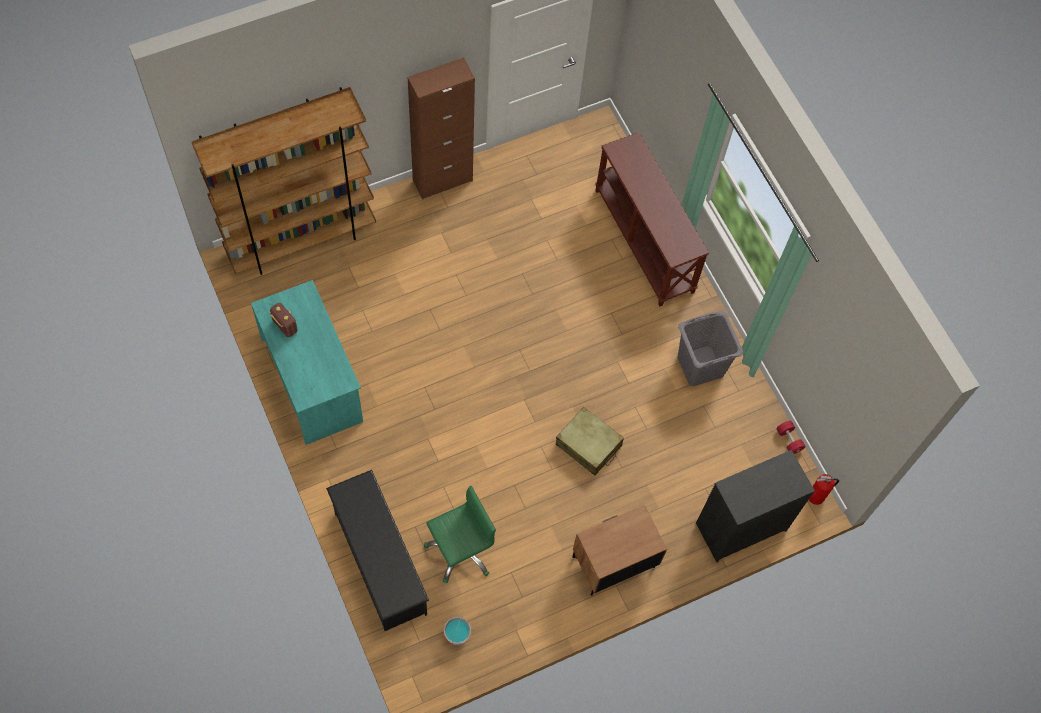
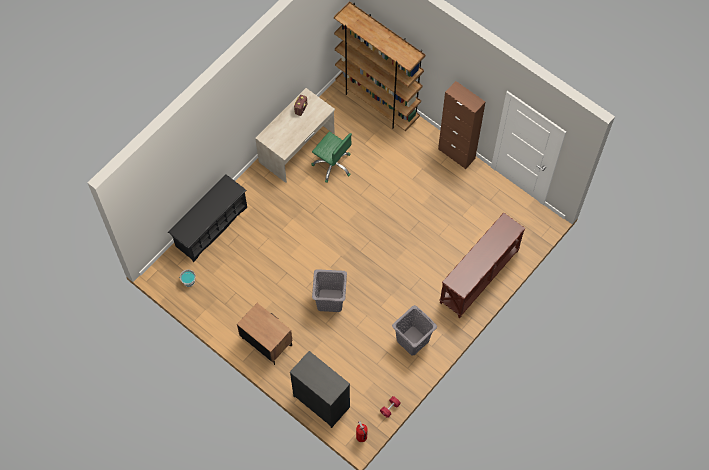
camera: 70 degrees right, 0 degrees up
(313, 380) = (297, 148): turquoise desk -> beige desk
(461, 549) = (237, 262): green office chair -> green office chair (333, 164)
(588, 445) = (330, 300): beige suitcase -> grey laundry basket

